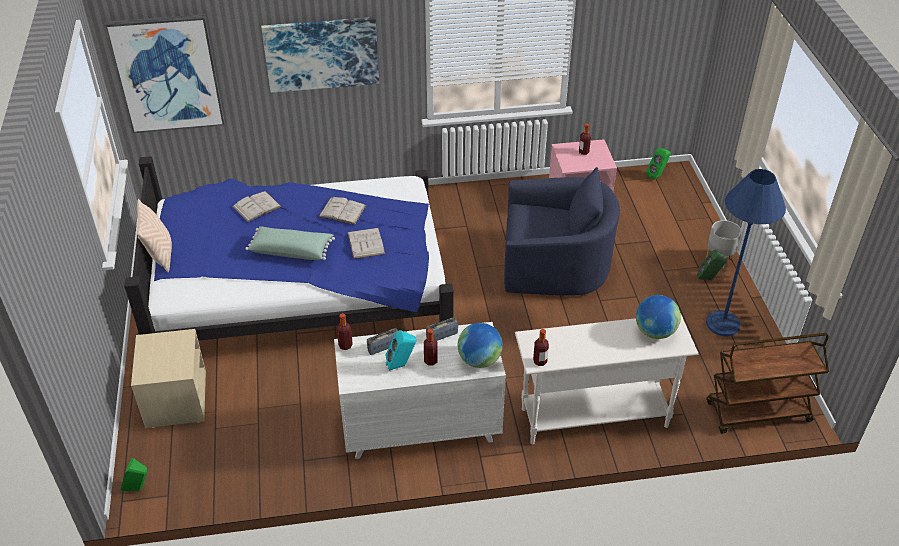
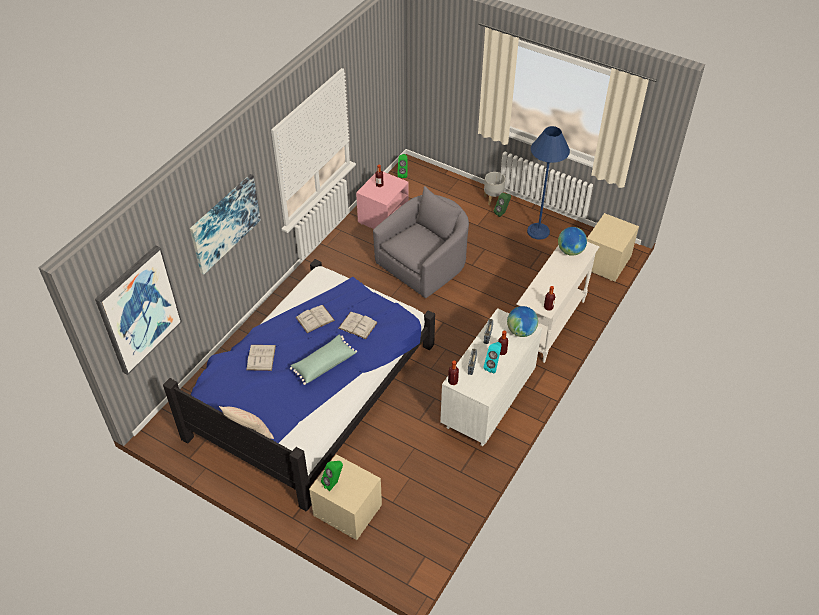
camera: 50 degrees left, 5 degrees up
(138, 488) = (405, 569): green speaker -> green speaker (334, 483)
(554, 264) = (424, 264): blue armchair -> grey armchair
(757, 413) = (606, 262): brown cart -> beige nightstand

